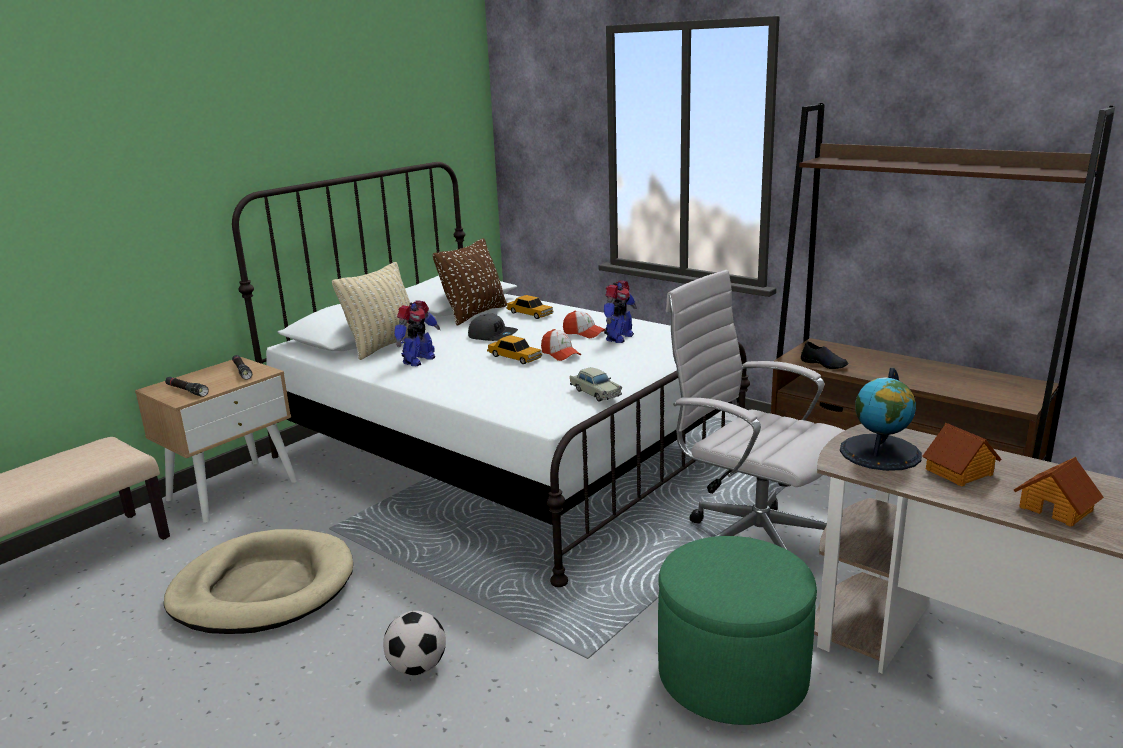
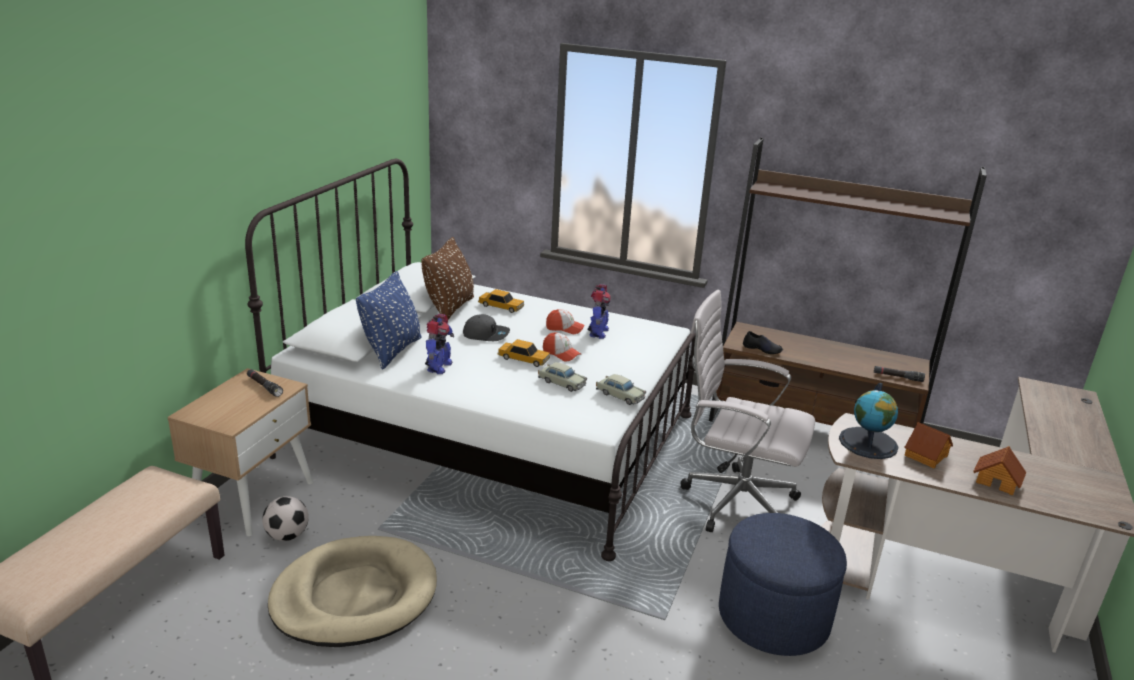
camera: 20 degrees left, 5 degrees up
(187, 391) = (226, 414): black flashlight -> black flashlight (897, 377)
(384, 346) = (392, 351): beige pillow -> blue pillow
(417, 667) = (537, 648): football -> football (287, 535)
(539, 379) = (562, 383): none -> beige toy car
(732, 675) = (773, 617): green ottoman -> blue ottoman

